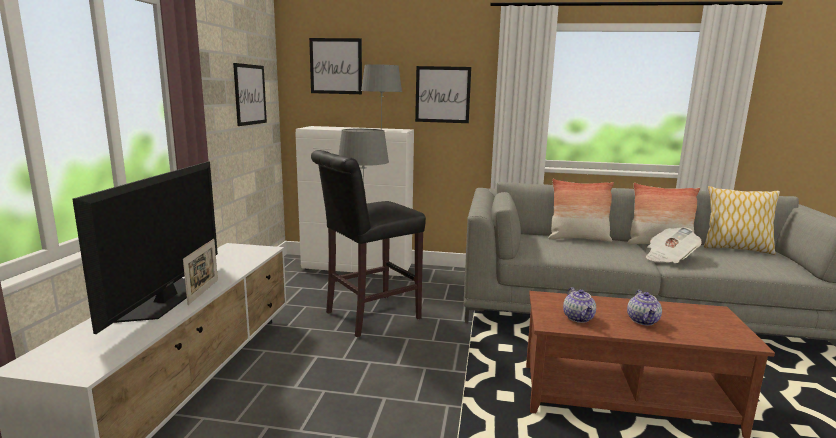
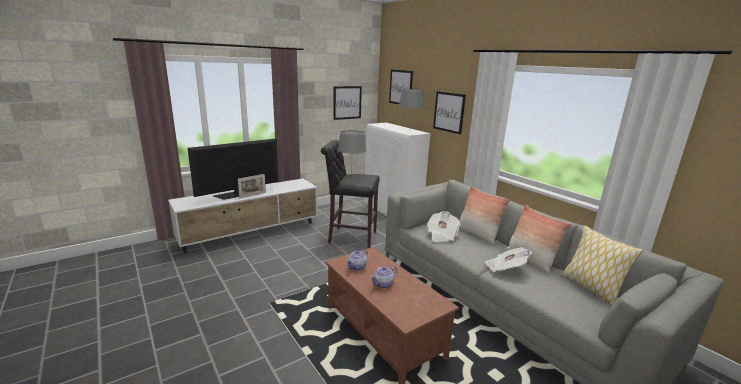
camera: 45 degrees right, 5 degrees up
(561, 250) = (441, 235): none -> newspaper

